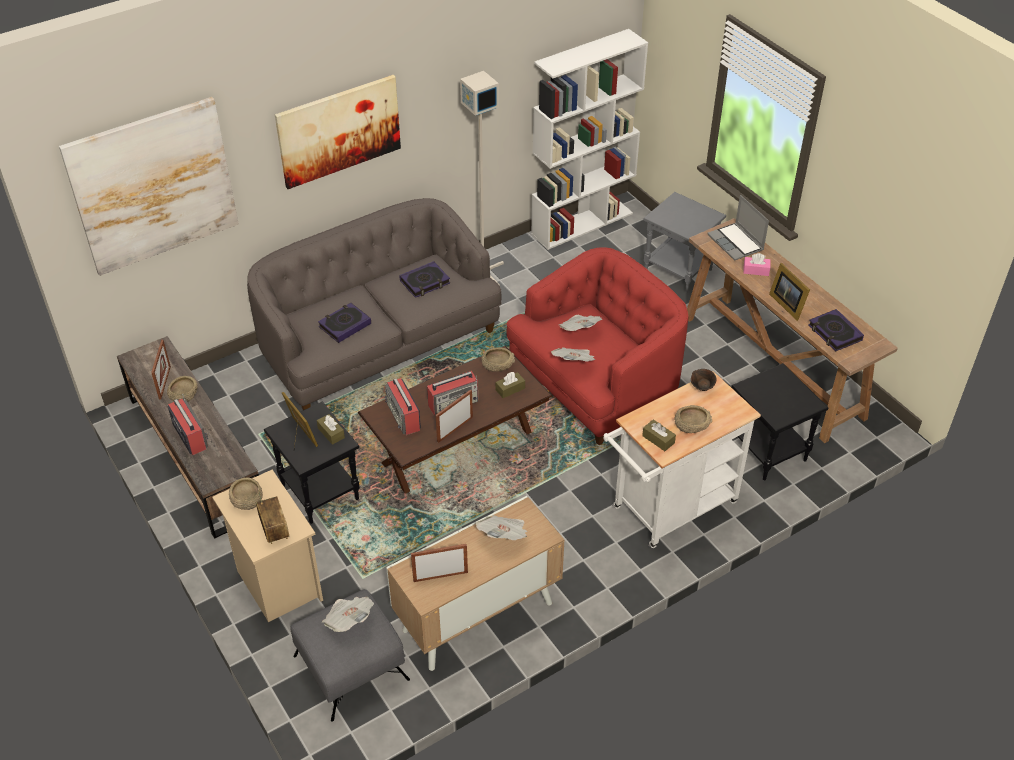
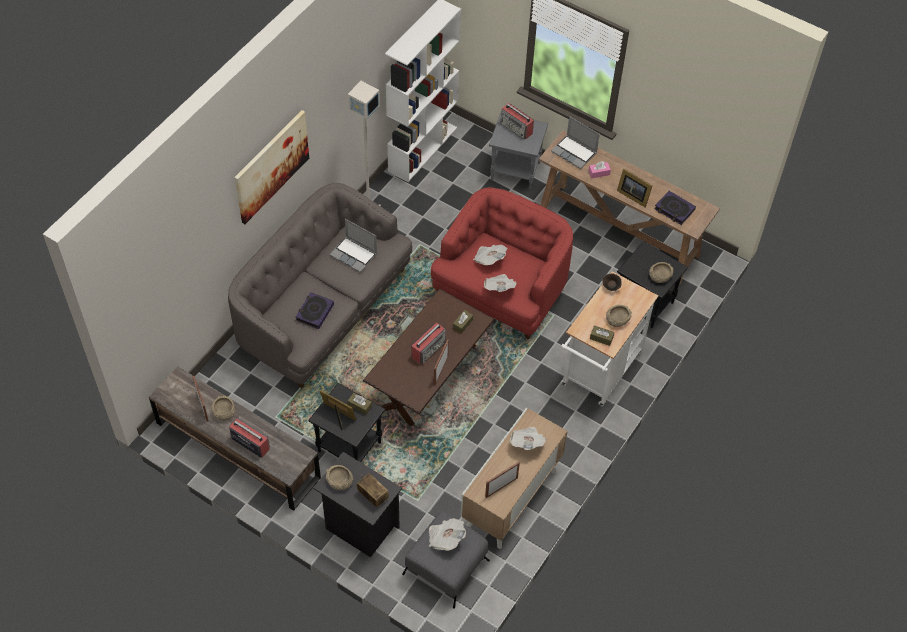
camera: 25 degrees left, 10 degrees up
(153, 186) = (166, 266): picture -> none
(277, 583) = (359, 527): beige nightstand -> black nightstand
(404, 417) = (399, 373): radio -> radio (516, 128)
(425, 282) = (354, 255): book -> laptop
(497, 365) = (443, 307): beige bowl -> beige bowl (660, 276)

